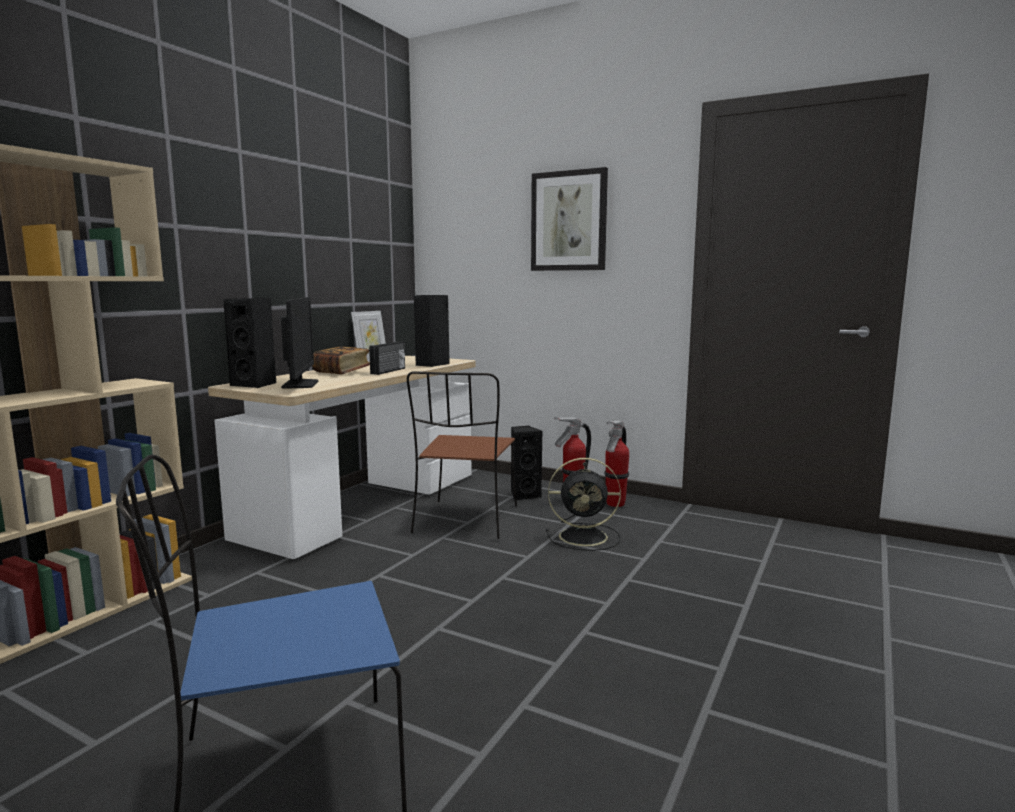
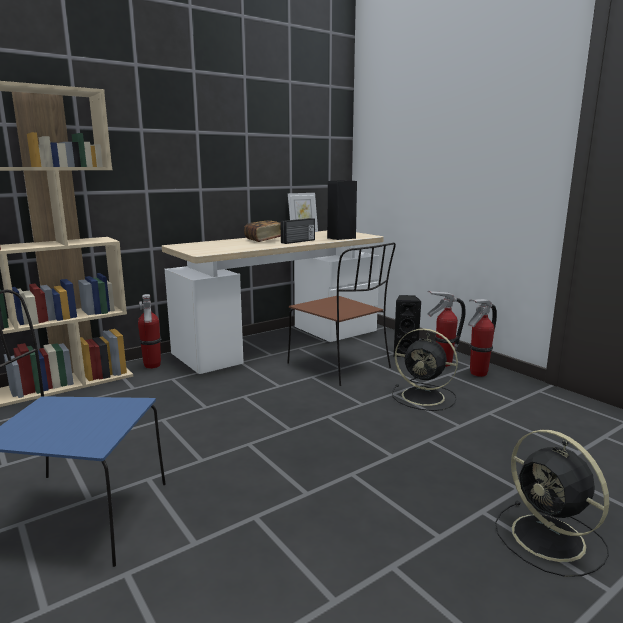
camera: 25 degrees right, 5 degrees up
(209, 561) = (152, 366): none -> fire extinguisher
(255, 384) = (191, 246): black speaker -> none
(300, 384) = (218, 247): monitor -> none
(465, 520) = (340, 366): brown chair -> brown chair turned 75 degrees counterclockwise
(569, 221) = (467, 113): picture -> none
(809, 643) = (551, 539): none -> black fan

